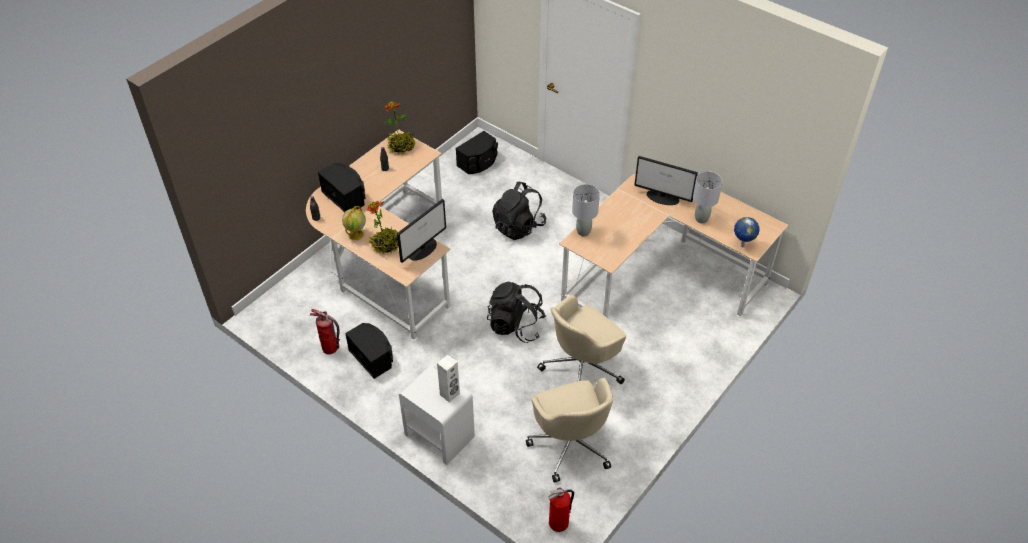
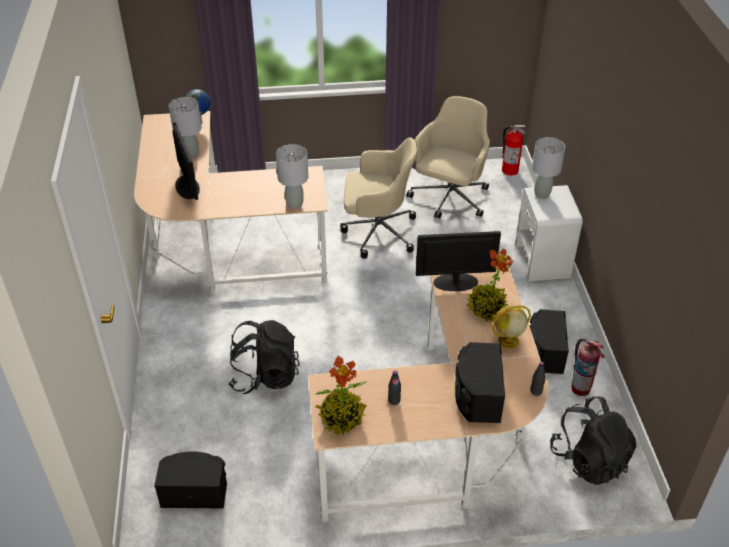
camera: 135 degrees left, 5 degrees down
(450, 394) = (541, 195): white speaker -> grey table lamp
(515, 326) = (389, 292): black backpack -> black backpack (589, 459)

